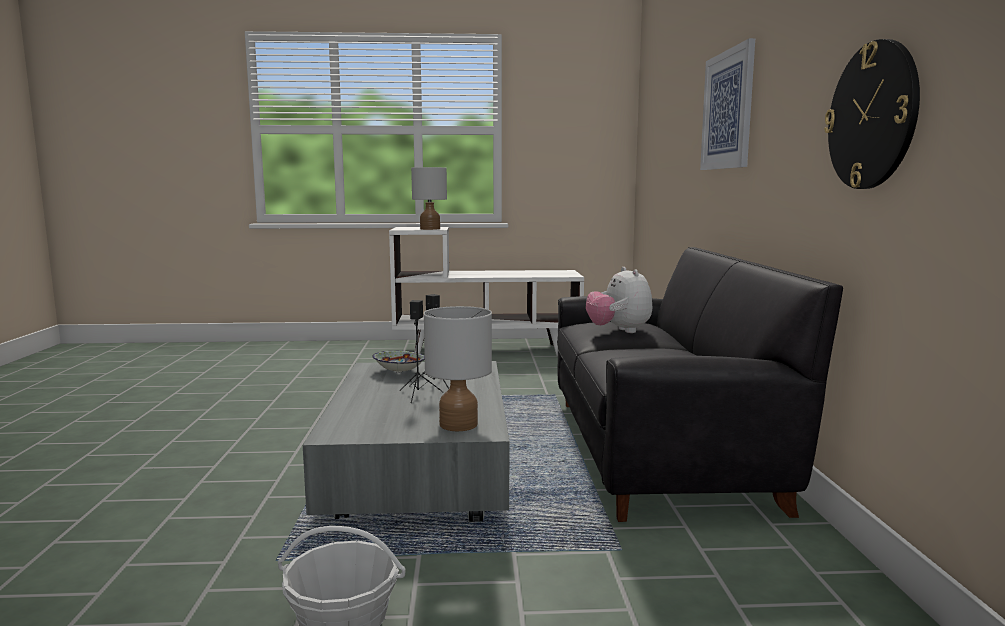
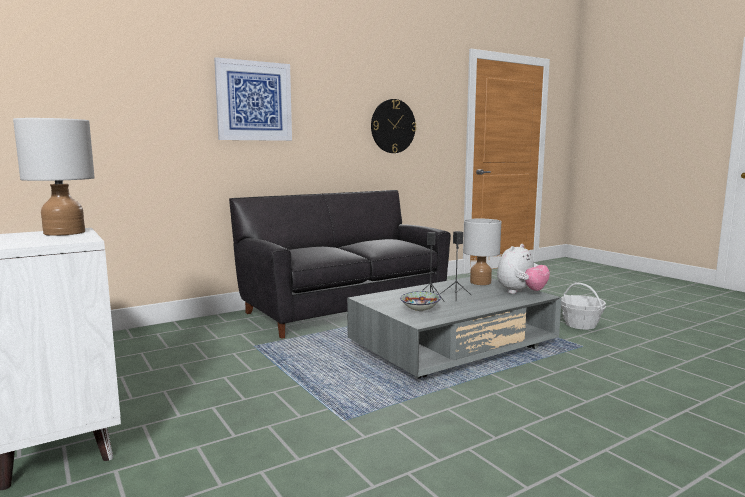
camera: 120 degrees left, 0 degrees up
(619, 331) = (329, 249): plush toy -> plush toy (521, 293)

